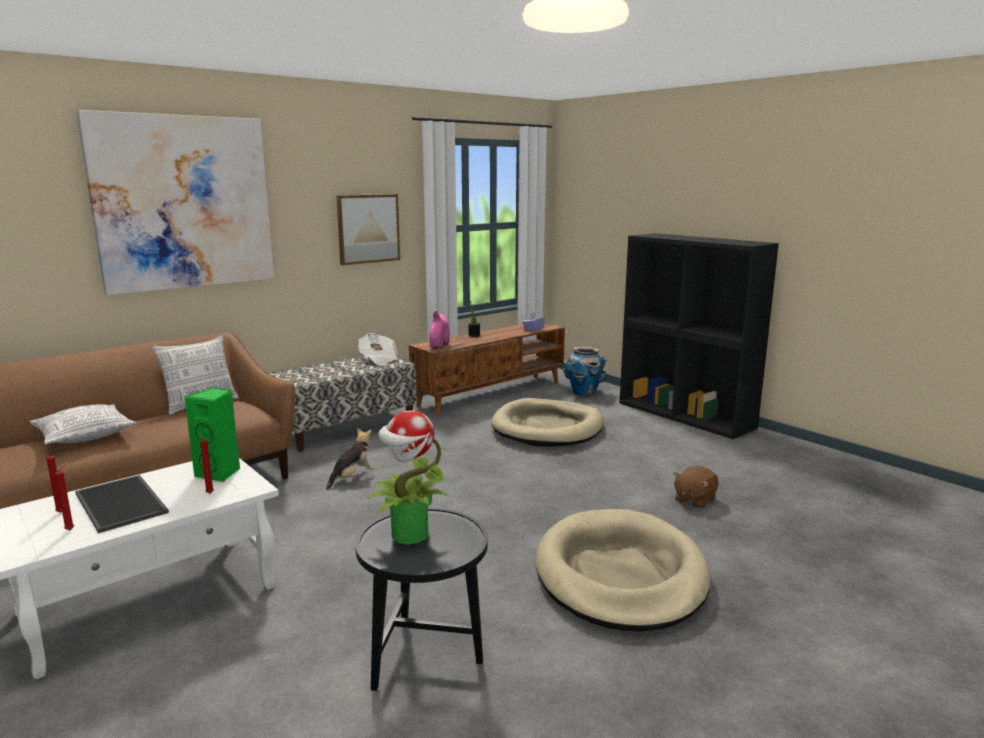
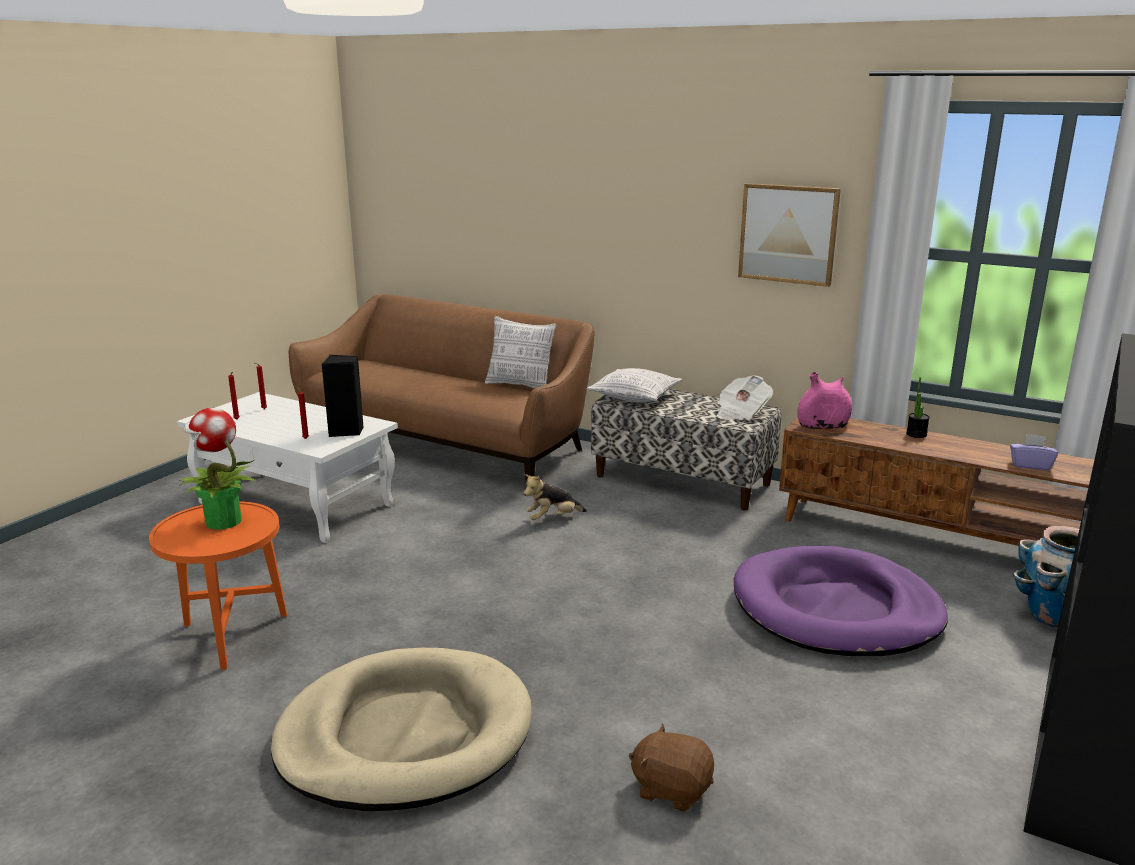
camera: 70 degrees right, 5 degrees up
(85, 436) = (415, 375): pillow -> pillow (635, 397)
(123, 503) = (282, 419): tray -> none
(183, 203) = (574, 178): picture -> none
(220, 473) = (346, 431): green speaker -> black speaker
(352, 478) = (553, 519): plush toy -> plush toy turned 135 degrees clockwise
(425, 656) = (231, 638): black side table -> orange side table
(548, 428) = (836, 609): beige dog bed -> purple dog bed

